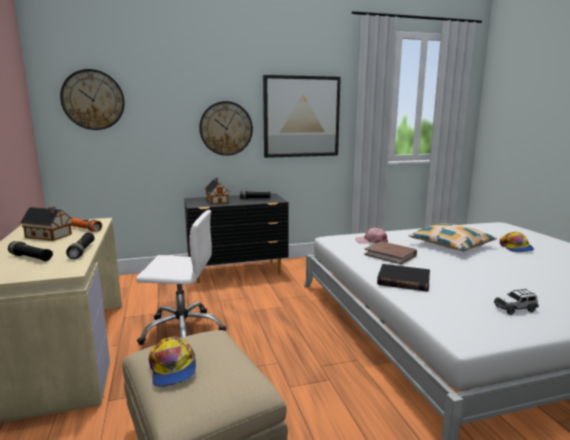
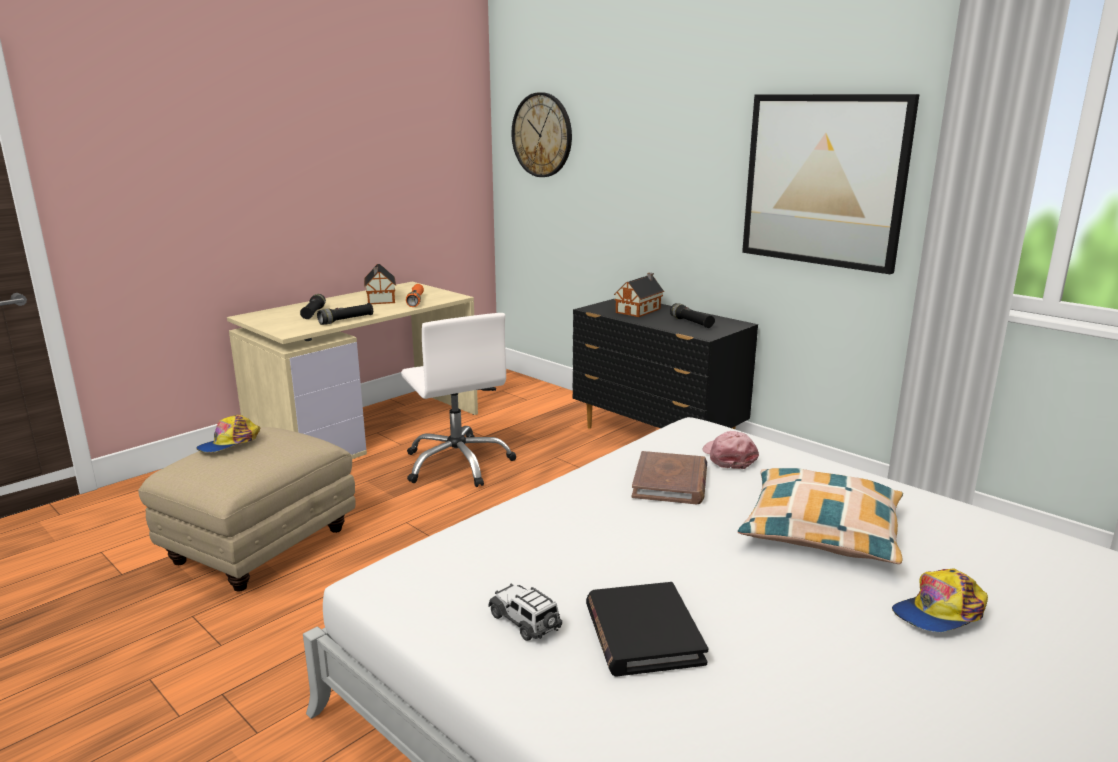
camera: 60 degrees right, 5 degrees up
(226, 128) = (691, 191): wall clock -> none
(403, 280) = (556, 510): black book -> black book (642, 633)

